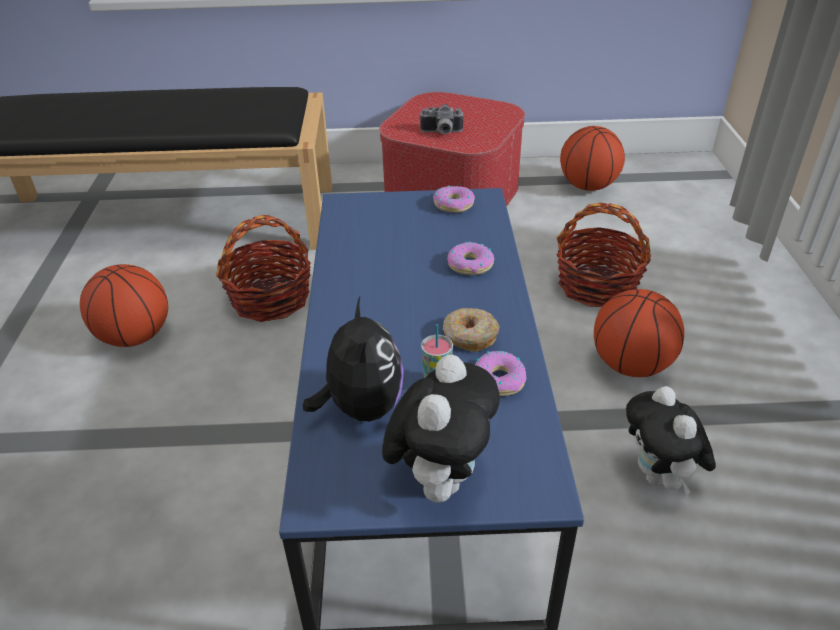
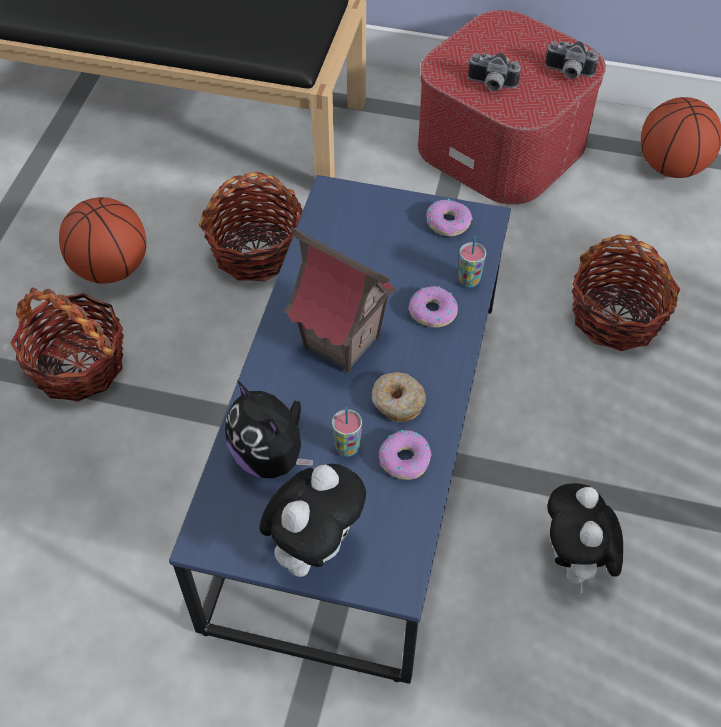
camera: 15 degrees right, 15 degrees up
(116, 421) = (77, 365): none -> basket
(361, 407) = (271, 456): plush toy -> plush toy turned 135 degrees clockwise
(395, 303) = (341, 343): none -> toy house
(491, 238) = (469, 280): none -> cup
(497, 118) = (568, 73): none -> camera
(630, 365) = (606, 428): basketball -> none

